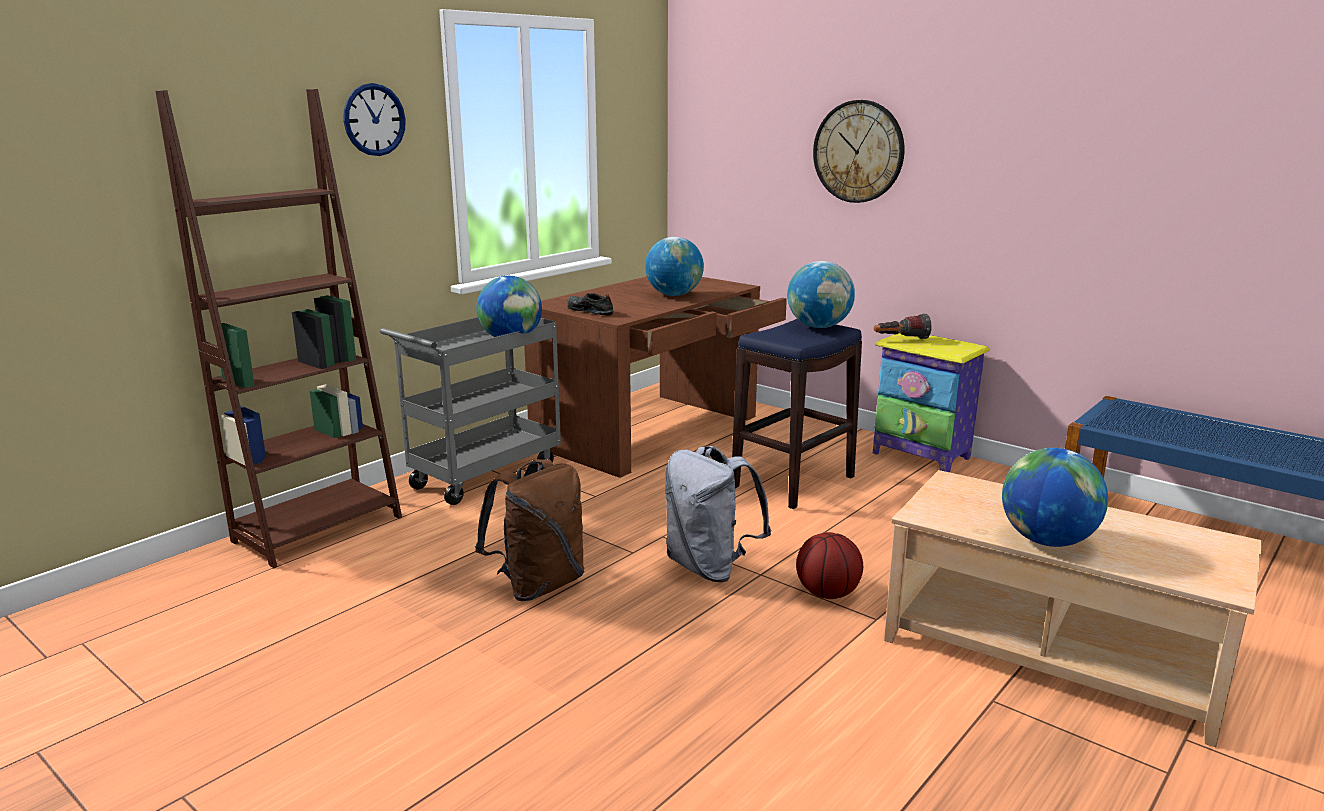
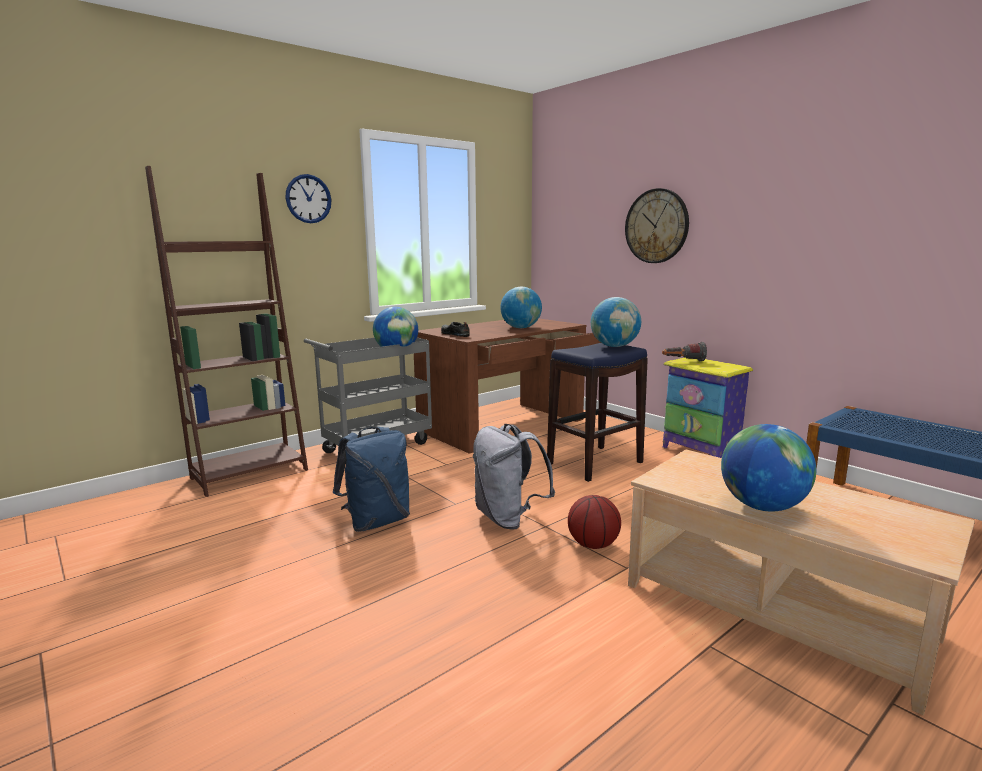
camera: 10 degrees right, 5 degrees down
(538, 585) = (376, 521): brown backpack -> blue backpack

